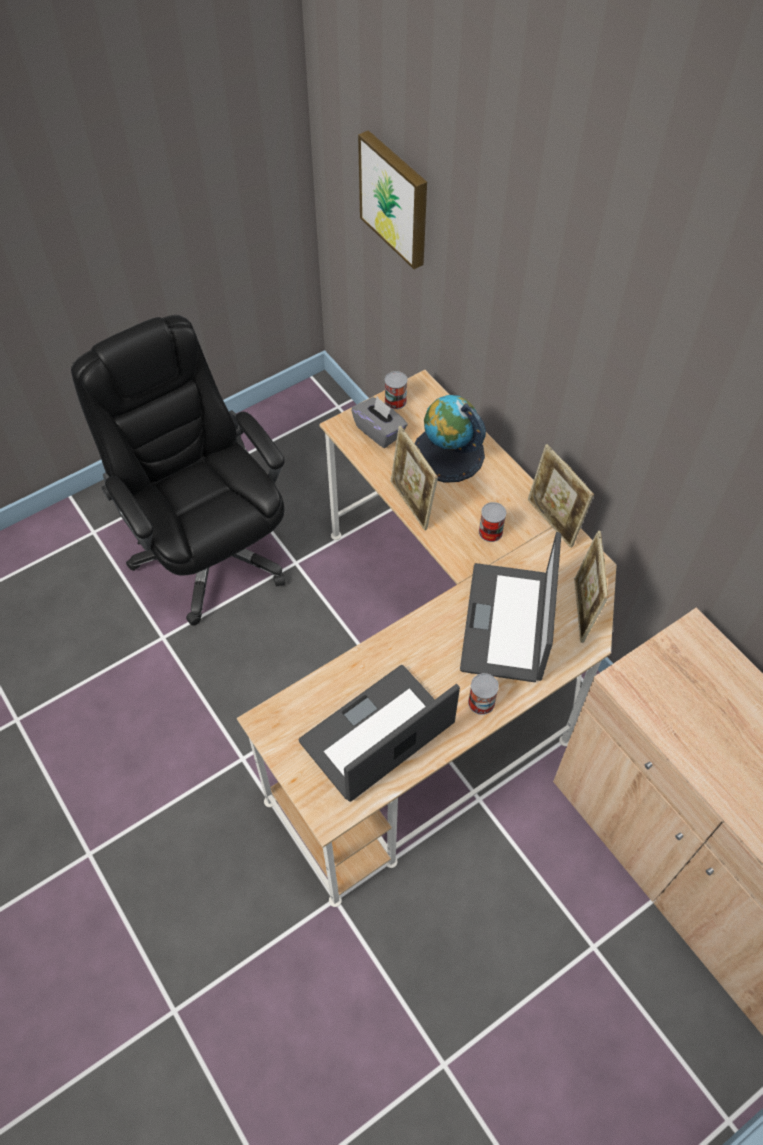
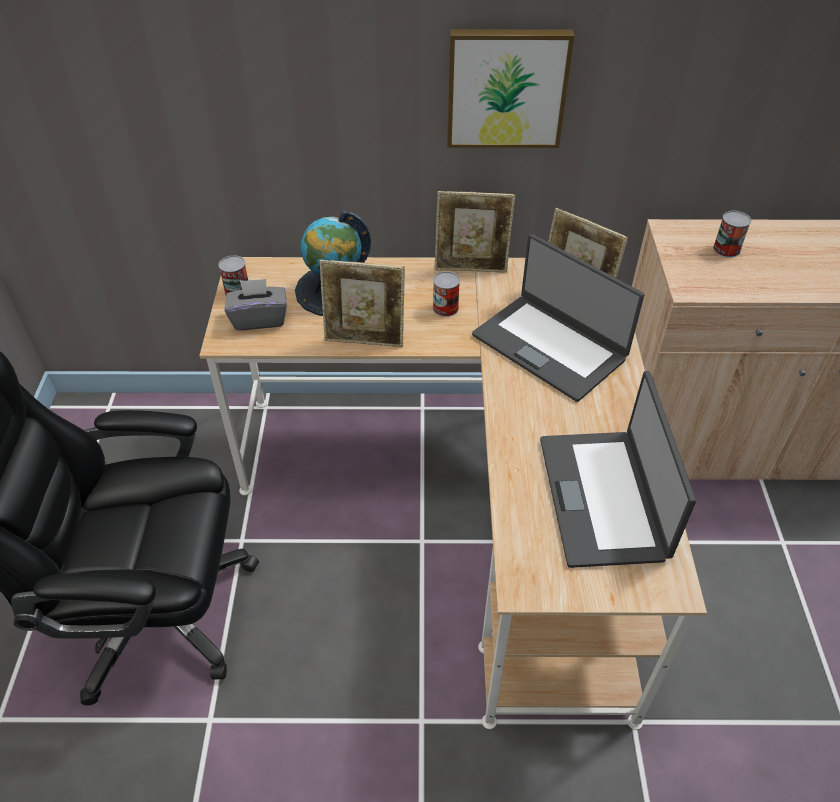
camera: 55 degrees left, 10 degrees down
(396, 198) = (106, 83): picture -> picture (506, 87)
(481, 702) = (620, 405): can -> can (726, 249)

